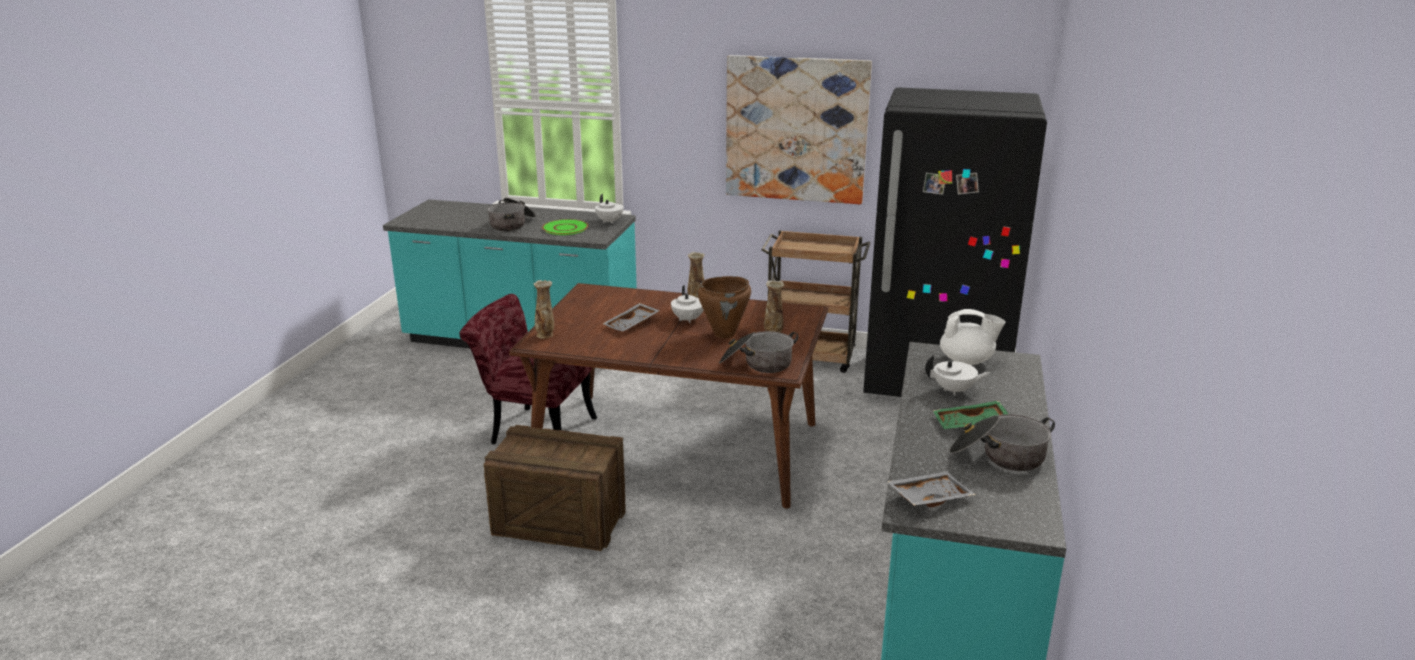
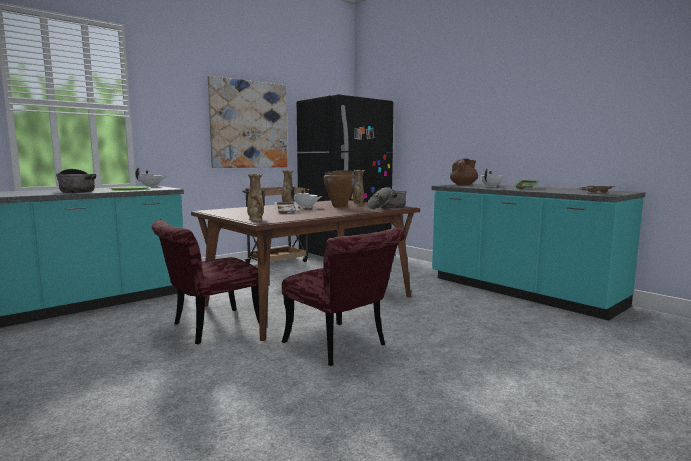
camera: 55 degrees left, 15 degrees down
(559, 521) = (342, 346): crate -> red chair
(967, 361) = (463, 185): white teapot -> brown teapot
(998, 456) = (560, 189): cooking pot -> none

